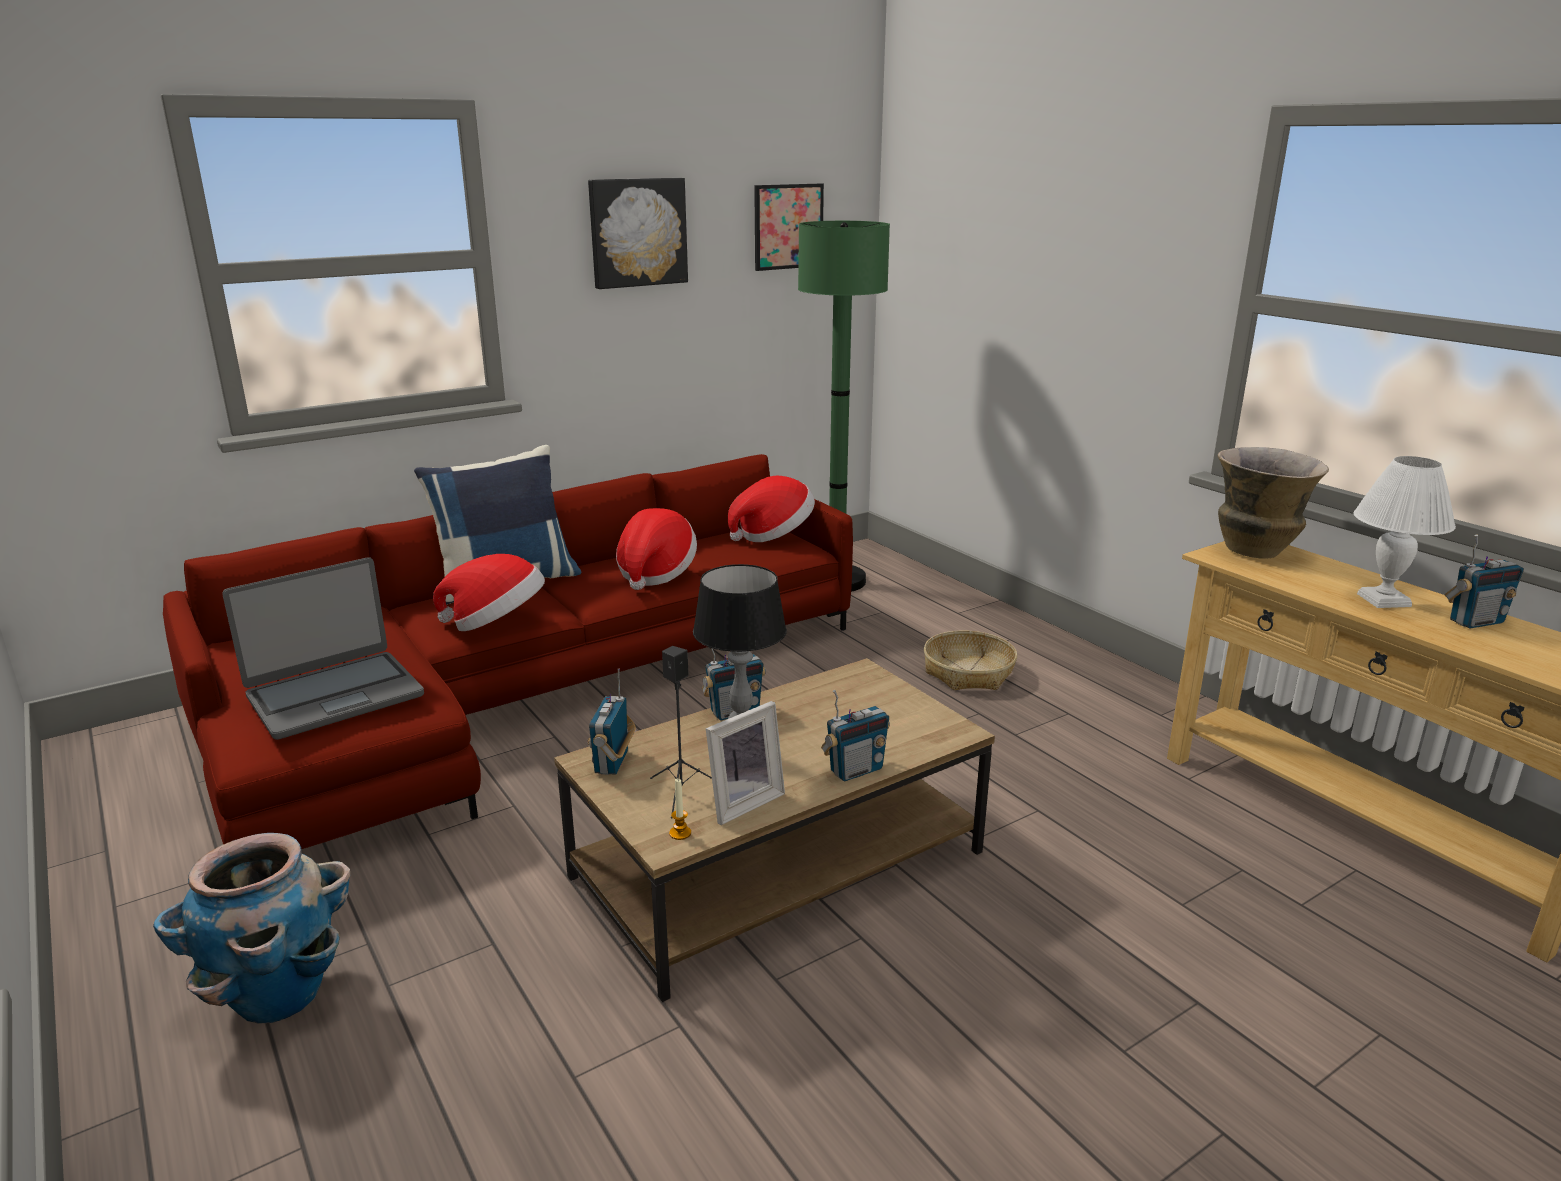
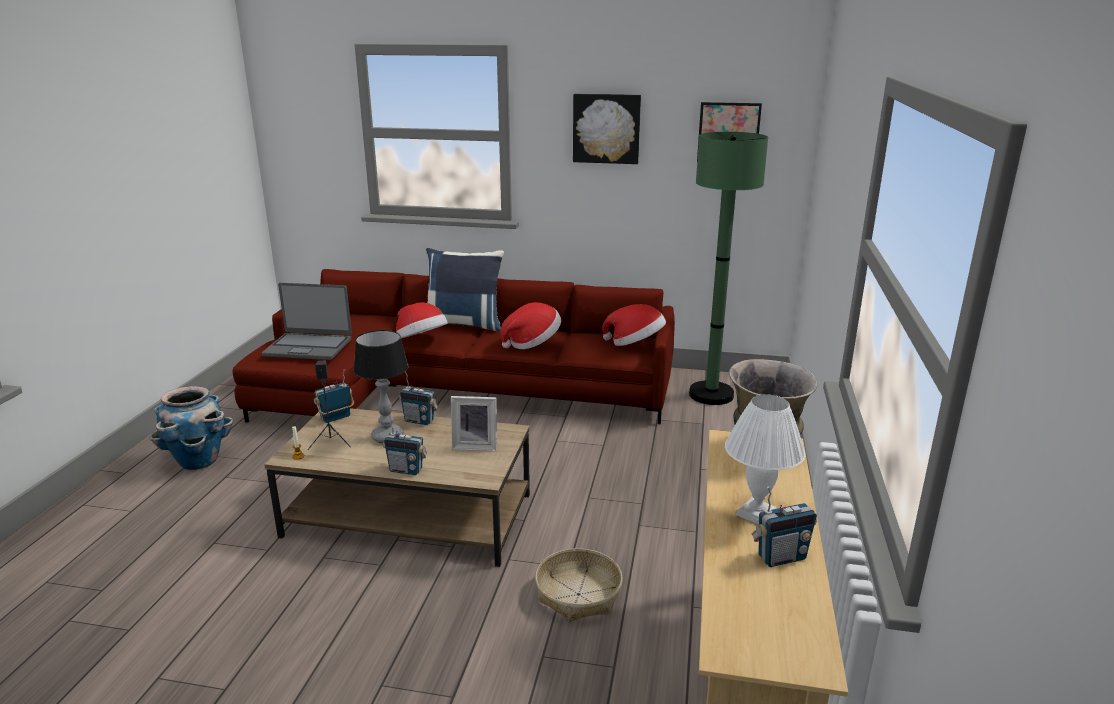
camera: 45 degrees right, 0 degrees up
(742, 802) = (341, 457): picture frame -> picture frame (475, 445)
(968, 672) = (683, 479): basket -> basket (578, 594)
(1475, 621) = (781, 557): radio -> radio turned 45 degrees counterclockwise

